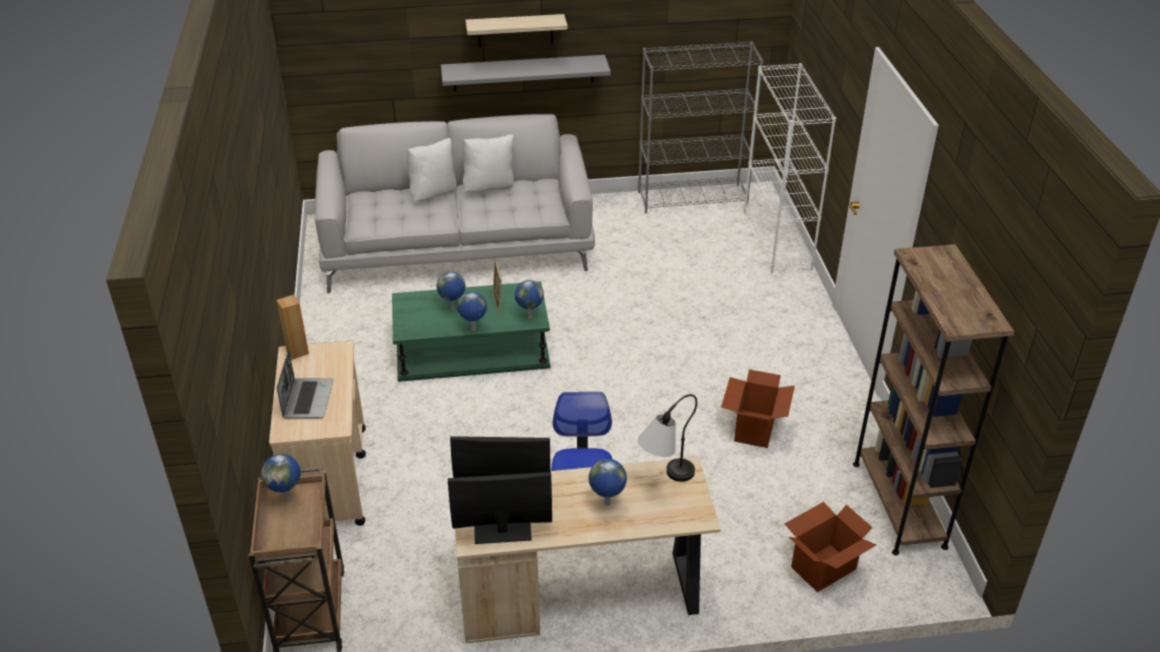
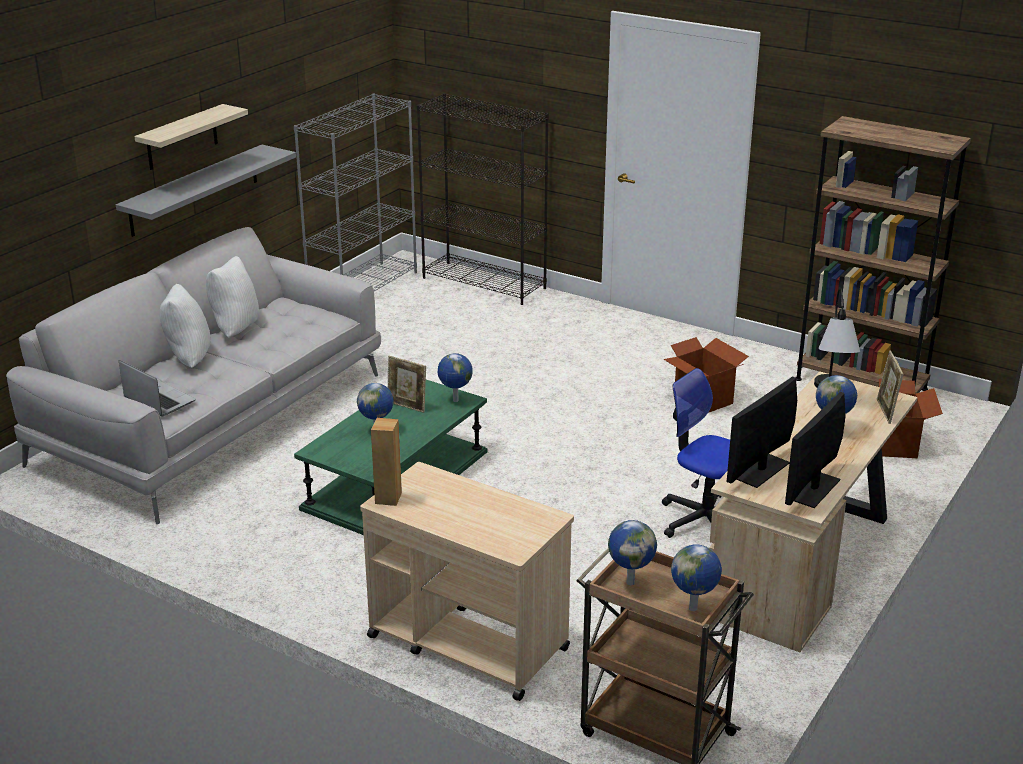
camera: 50 degrees left, 10 degrees down
(307, 399) = (479, 519): laptop -> laptop (158, 400)
(473, 329) = (428, 434): globe -> globe (694, 609)
(671, 521) = (885, 412): none -> picture frame
(777, 240) = (485, 283): white bookcase -> black bookcase

